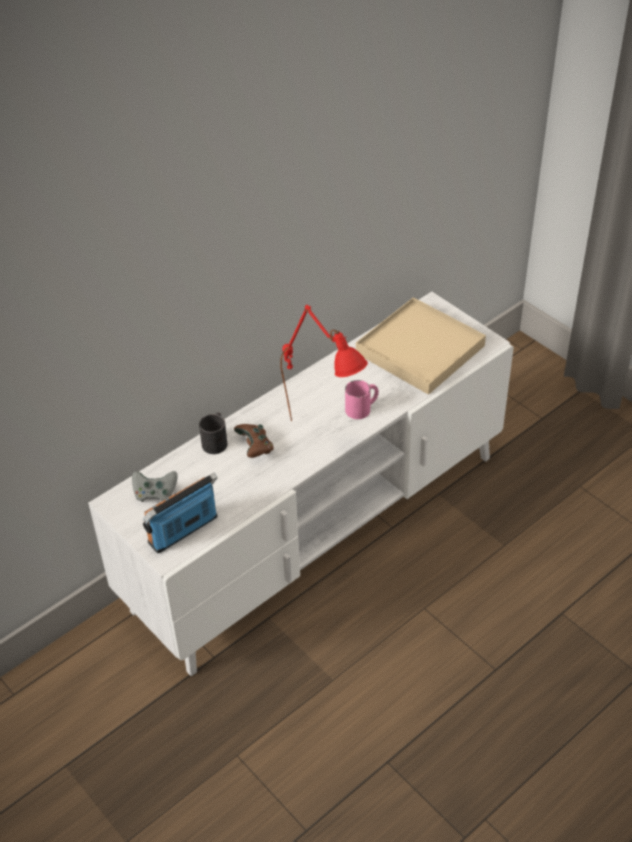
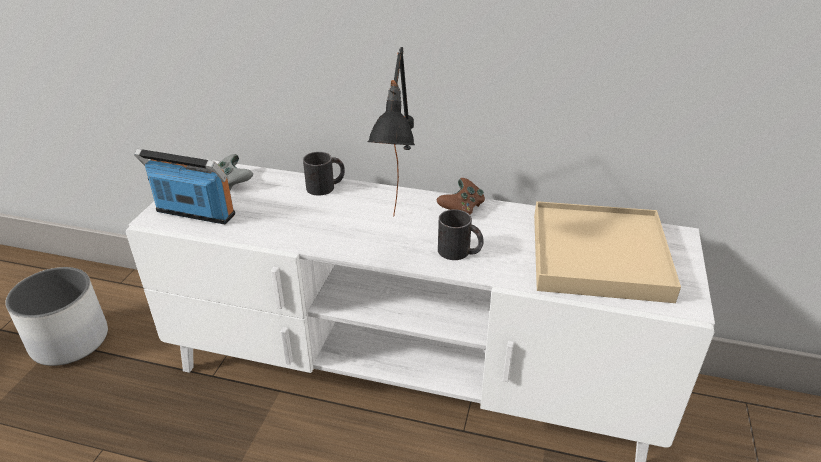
camera: 55 degrees right, 10 degrees down
(72, 754) = (70, 340): none -> white planter
(255, 448) = (336, 210): brown game controller -> brown game controller (462, 209)
(324, 430) = (401, 240): red table lamp -> black table lamp
(362, 408) = (460, 252): pink mug -> black mug

